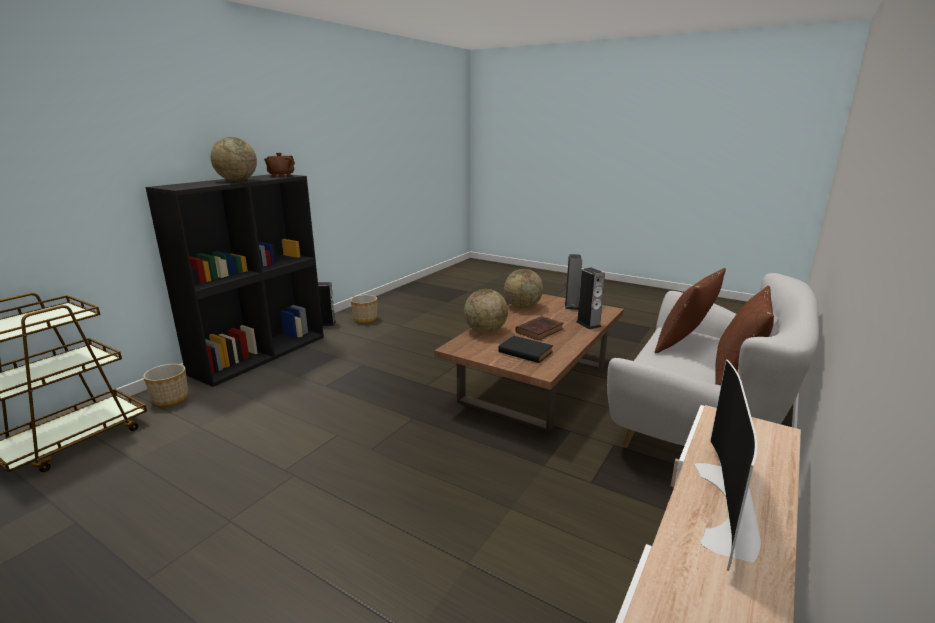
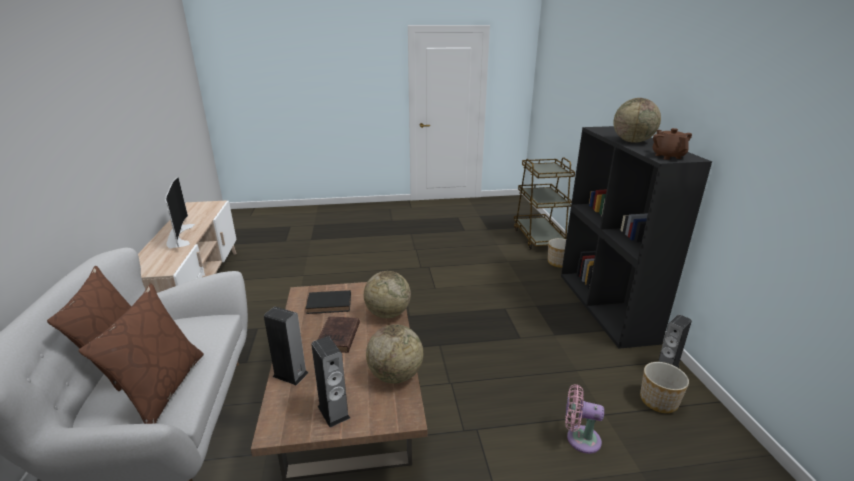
camera: 140 degrees right, 5 degrees up
(429, 325) = (579, 438): none -> pink fan

